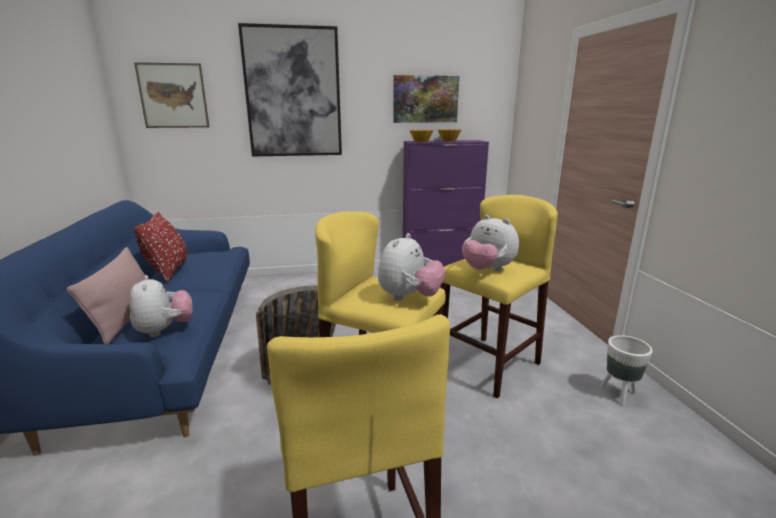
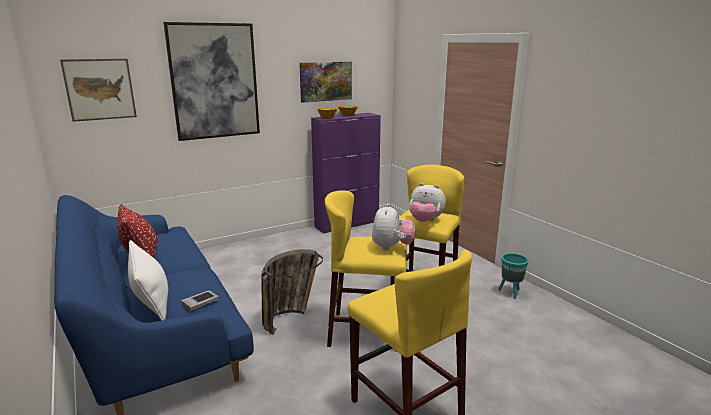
camera: 20 degrees left, 0 degrees up
(125, 317) = (151, 299): pink pillow -> white pillow
(164, 330) = (200, 302): plush toy -> book
(619, 394) = (510, 292): white planter -> turquoise planter

